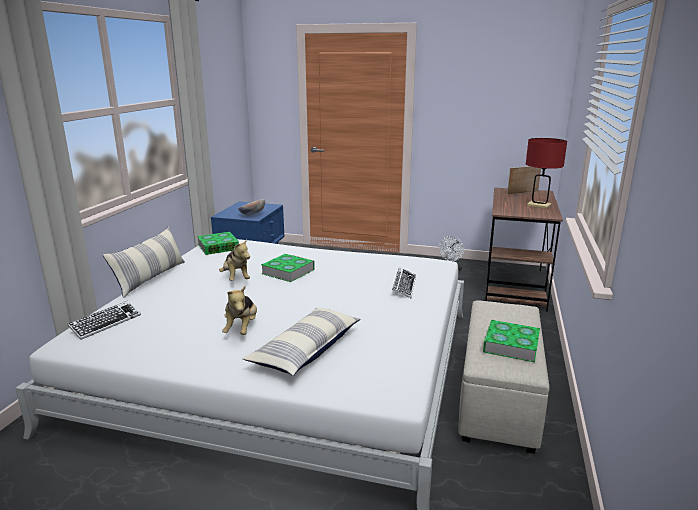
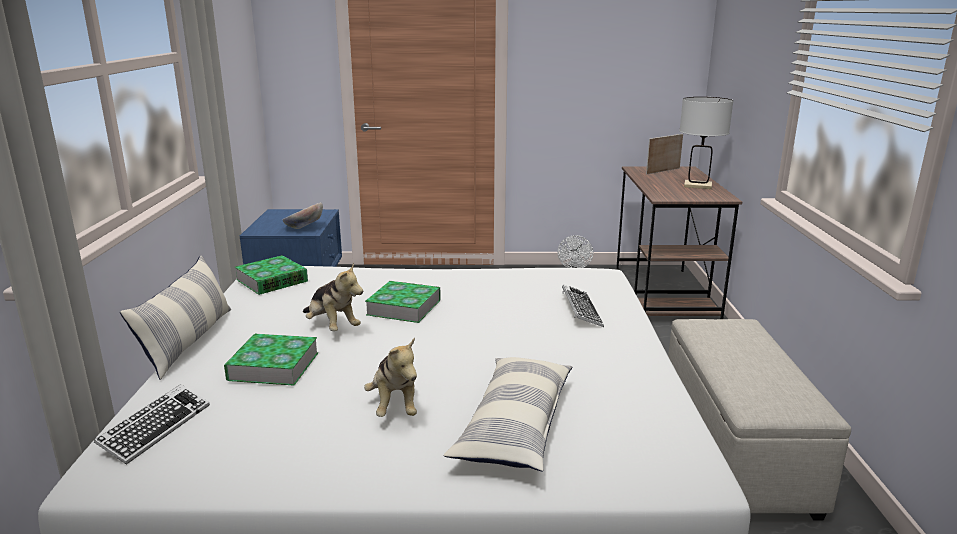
camera: 15 degrees left, 0 degrees up
(511, 345) = (768, 376): book -> book (273, 366)
(539, 205) = (697, 185): red table lamp -> white table lamp

